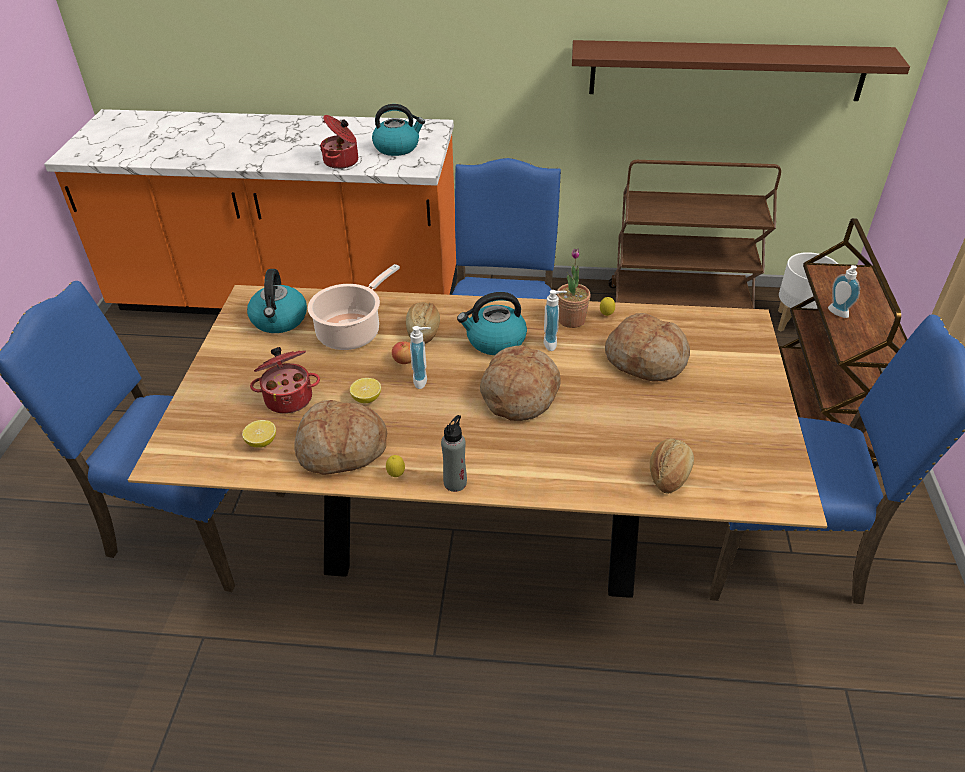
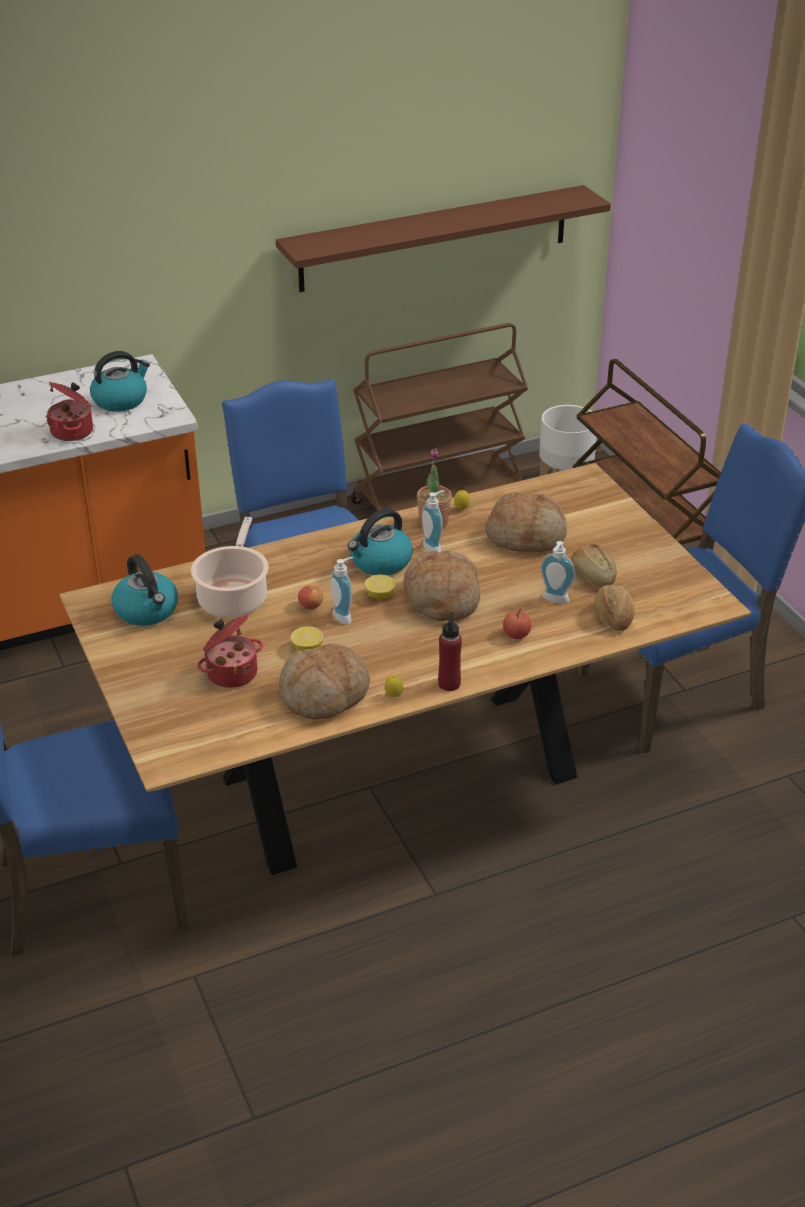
camera: 30 degrees left, 5 degrees down
(262, 442) = (244, 715): lemon -> lemon (380, 595)
(423, 330) = (304, 574): bread -> bread (593, 575)
(455, 483) = (449, 684): grey bottle -> red bottle
(558, 456) = (516, 635): none -> apple
(836, 313) = (635, 453): soap dispenser -> soap dispenser (554, 600)

